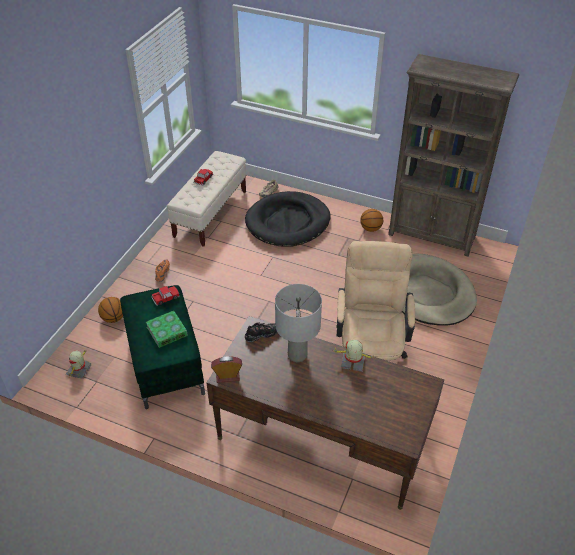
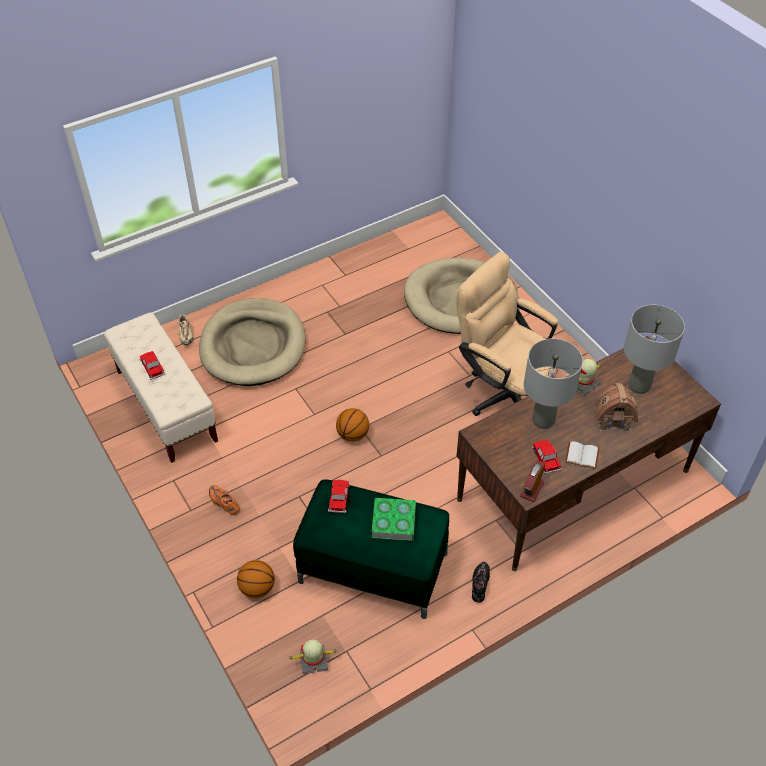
camera: 55 degrees left, 5 degrees up
(79, 370) = (314, 661): toy robot -> toy robot turned 120 degrees clockwise
(262, 335) = (495, 433): black shoe -> black shoe (479, 584)
(262, 372) = (546, 459): none -> toy car
(283, 391) = (582, 455): none -> white book
(288, 222) = (253, 346): black dog bed -> beige dog bed
(335, 394) = (613, 419): none -> toy house
(370, 228) = (331, 287): basketball -> basketball (352, 435)
(384, 396) = (638, 385): none -> grey table lamp
(432, 236) = (387, 249): brown bookcase -> none

